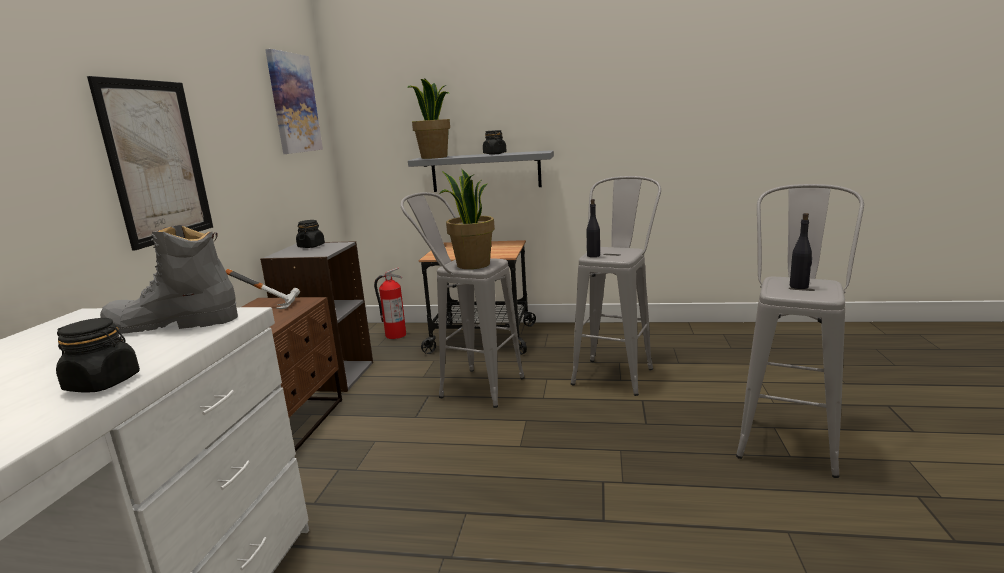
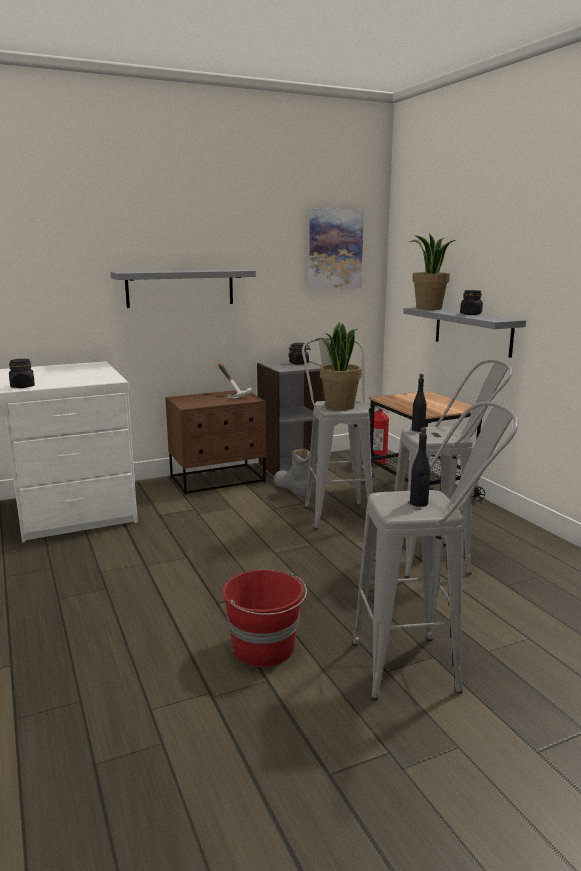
camera: 55 degrees right, 0 degrees up
(157, 162) = (180, 288): picture -> grey shelf
(173, 324) = (92, 376): grey boot -> grey boot (294, 488)
(723, 514) = (265, 648): none -> red bucket

